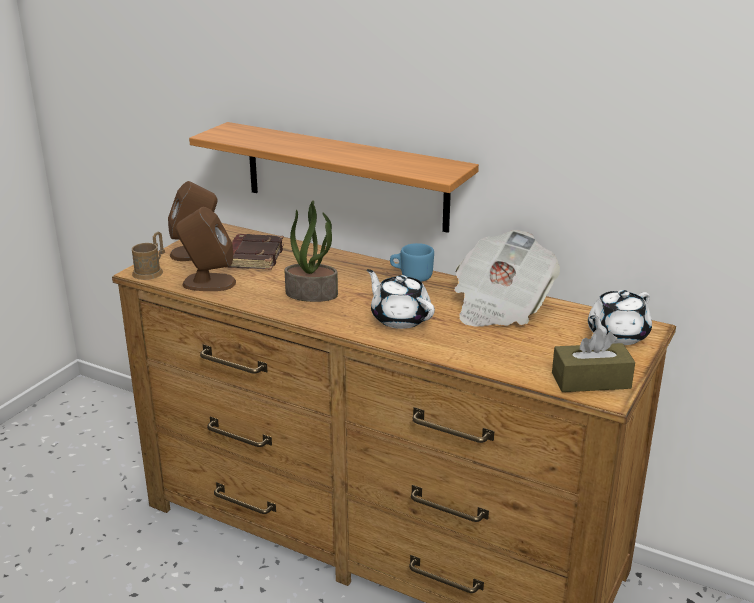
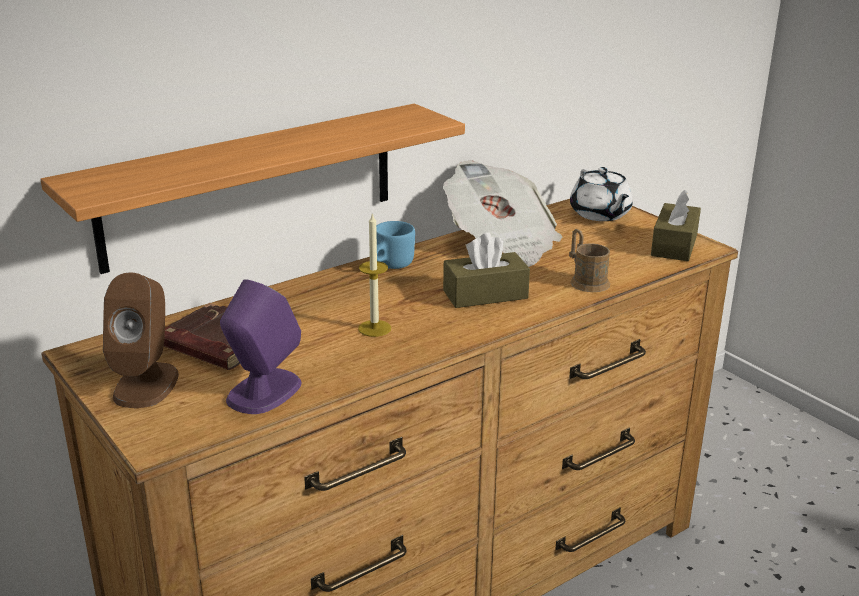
camera: 65 degrees left, 0 degrees up
(151, 271) = (167, 433): brown mug -> brown mug (586, 280)
(208, 283) = (263, 392): brown speaker -> purple speaker
(312, 293) = (374, 328): potted plant -> candle
(400, 318) = (485, 294): white teapot -> brown tissue box

